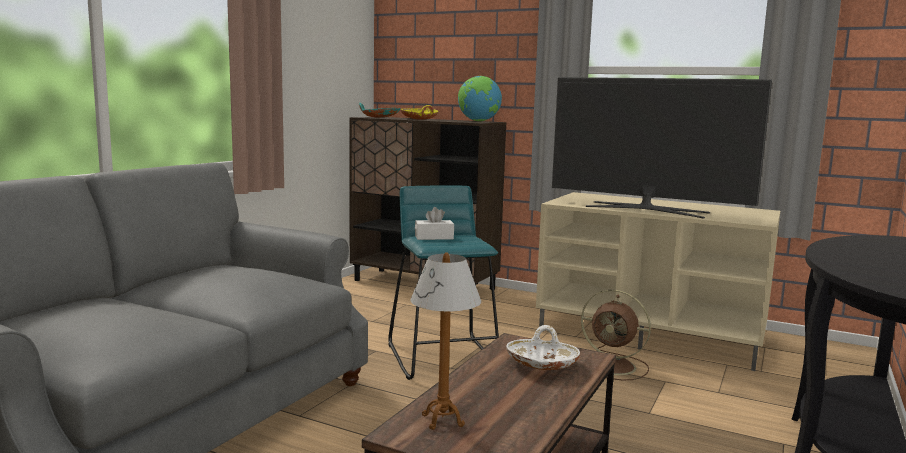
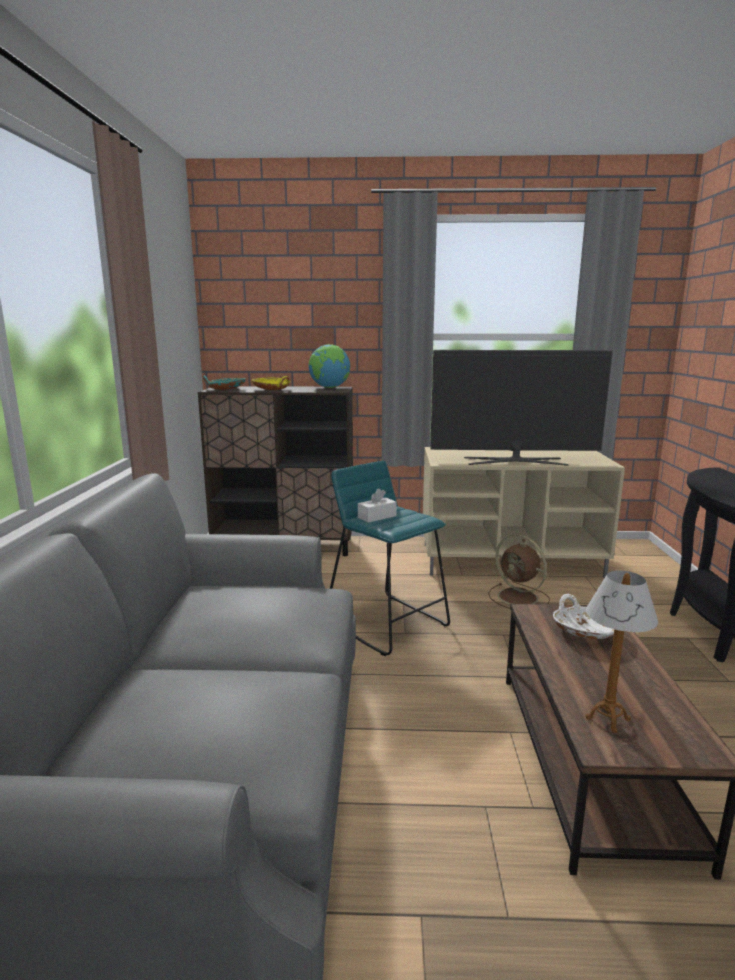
camera: 25 degrees left, 5 degrees up
(614, 366) = (519, 598): brown fan -> brown fan turned 45 degrees clockwise

